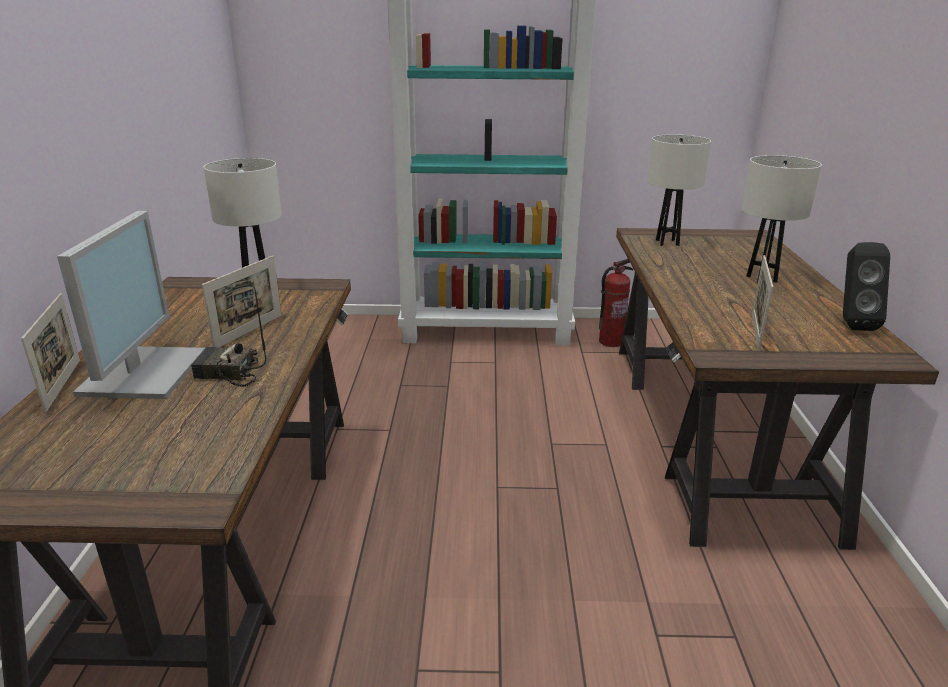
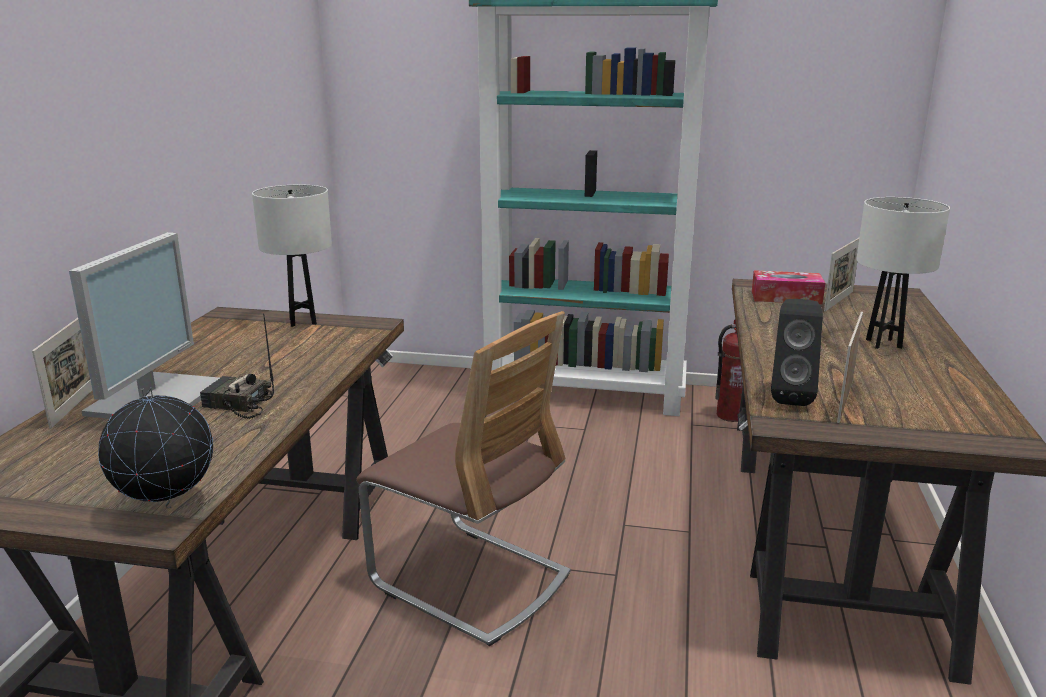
camera: 10 degrees right, 5 degrees down
(198, 484) = (166, 507): none -> globe
(249, 331) = (276, 365): picture frame -> picture frame (838, 301)
(436, 506) = (470, 580): none -> chair
(667, 242) = (786, 297): white table lamp -> tissue box
(851, 323) = (972, 400): black speaker -> black speaker (790, 397)

